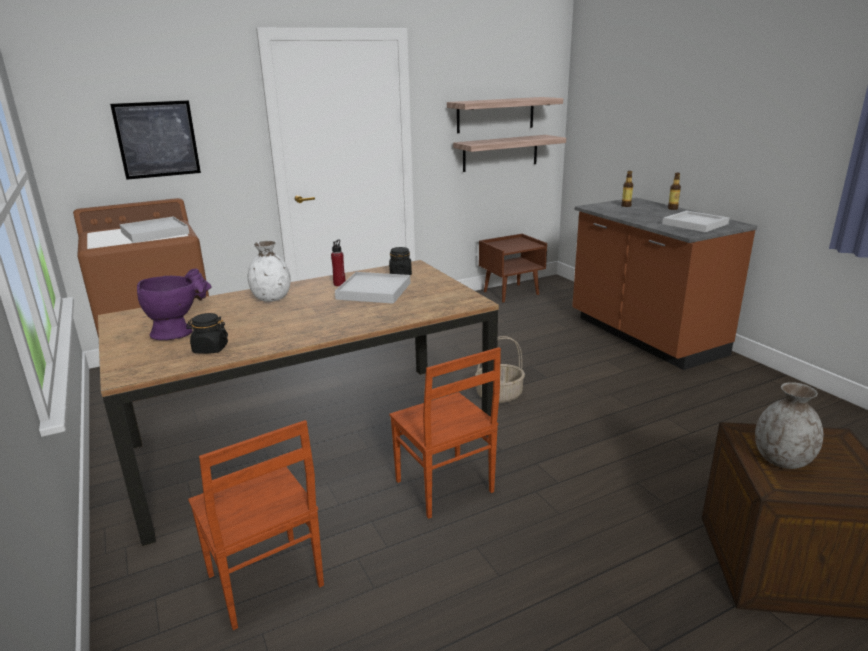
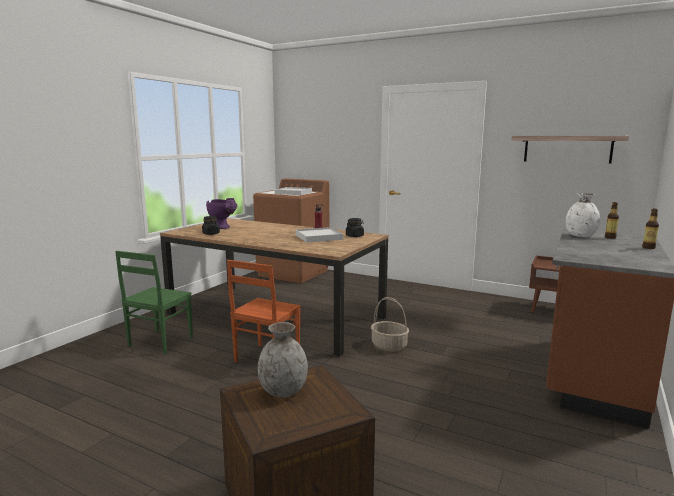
camera: 55 degrees right, 10 degrees down
(157, 139) = (324, 147): picture -> none
(264, 582) = (159, 342): brown chair -> green chair
(272, 298) = (280, 228): white vase -> white vase (580, 236)
(500, 153) = (570, 183): shelf -> none
(695, 224) = (610, 257): white tray -> none

